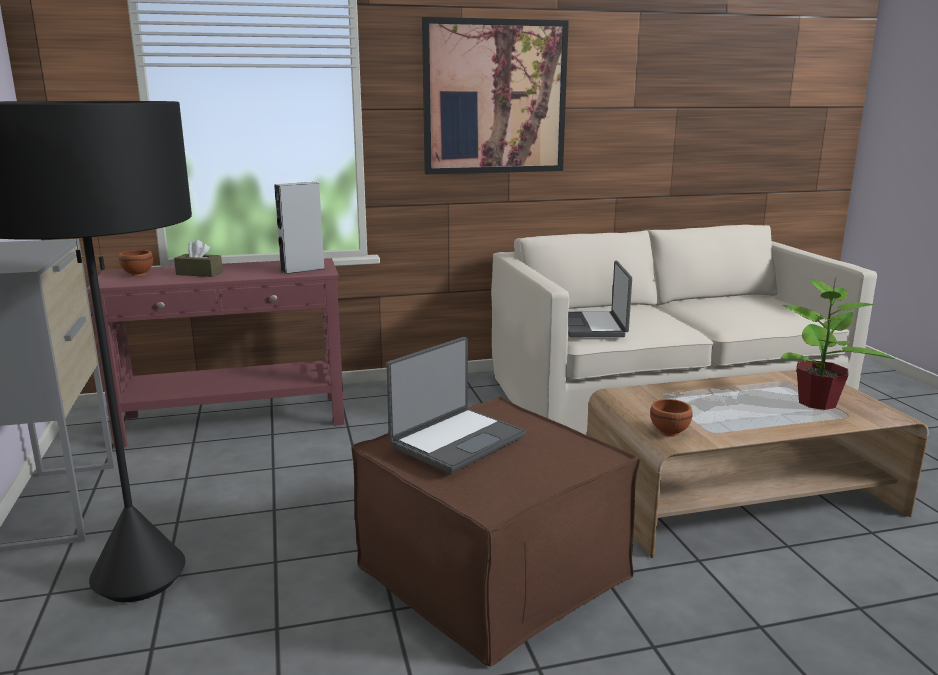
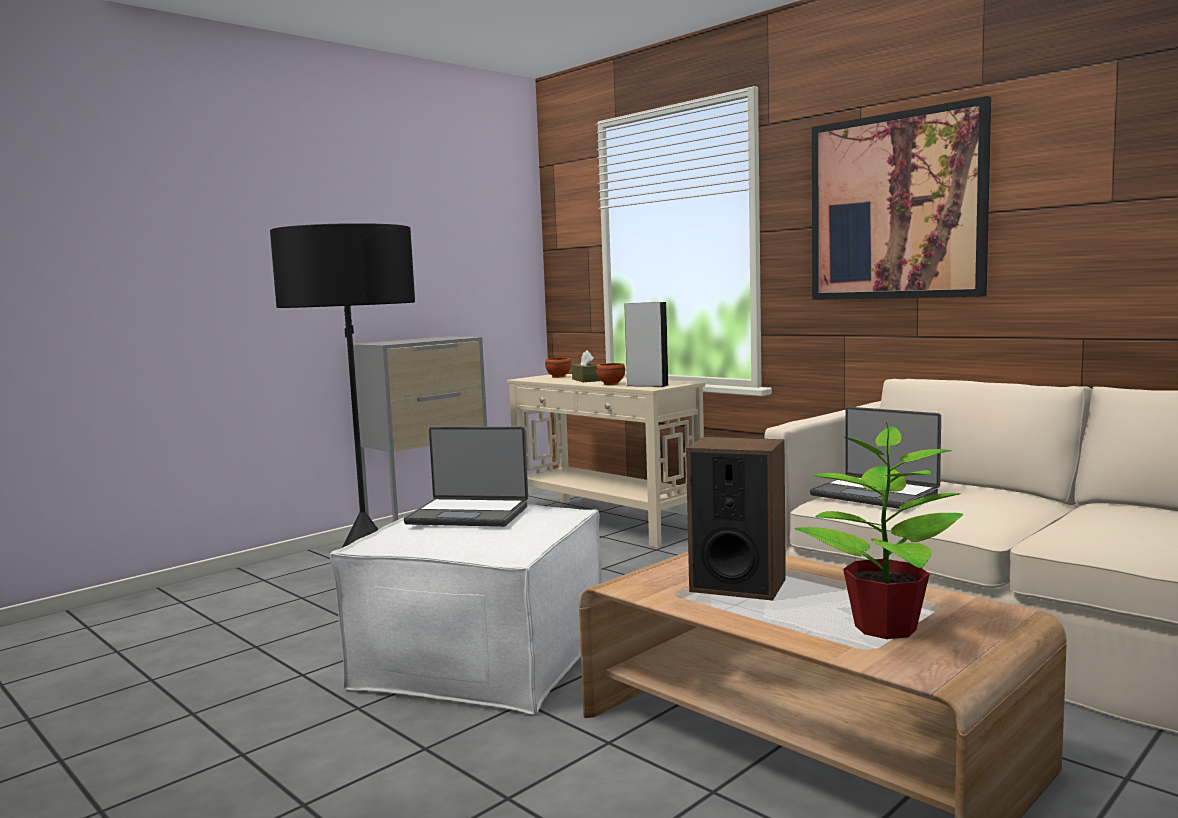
camera: 60 degrees right, 10 degrees down
(235, 420) = (605, 522): red console table -> beige console table
(493, 571) = (482, 658): brown ottoman -> white ottoman
(594, 326) = (875, 494): laptop -> laptop turned 105 degrees counterclockwise
(670, 432) = (643, 579): brown bowl -> brown bowl (611, 384)
(710, 411) = (738, 585): none -> speaker

